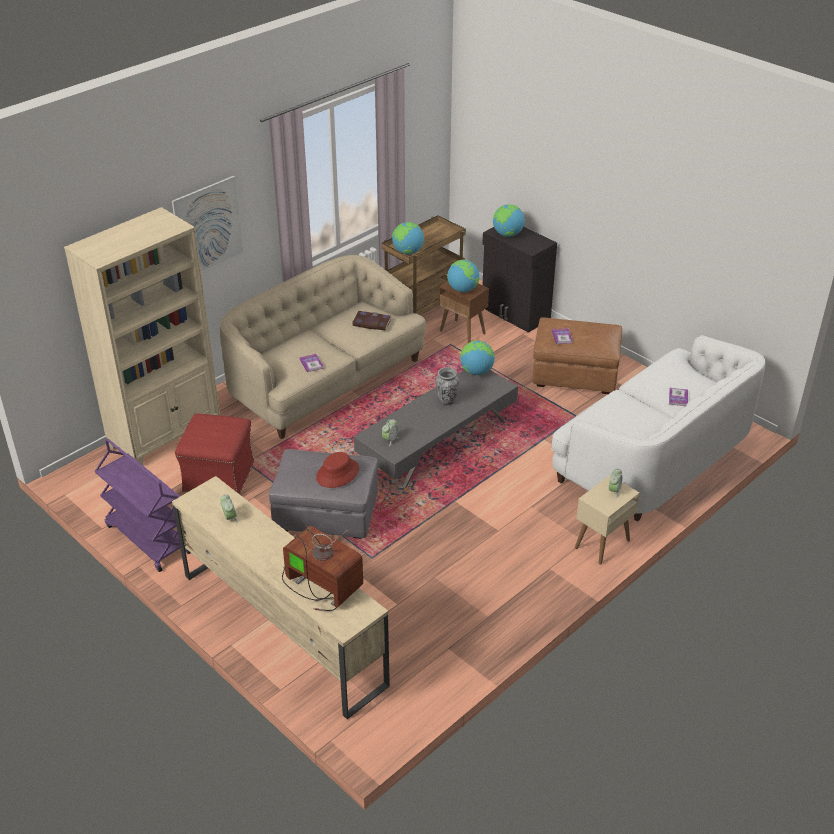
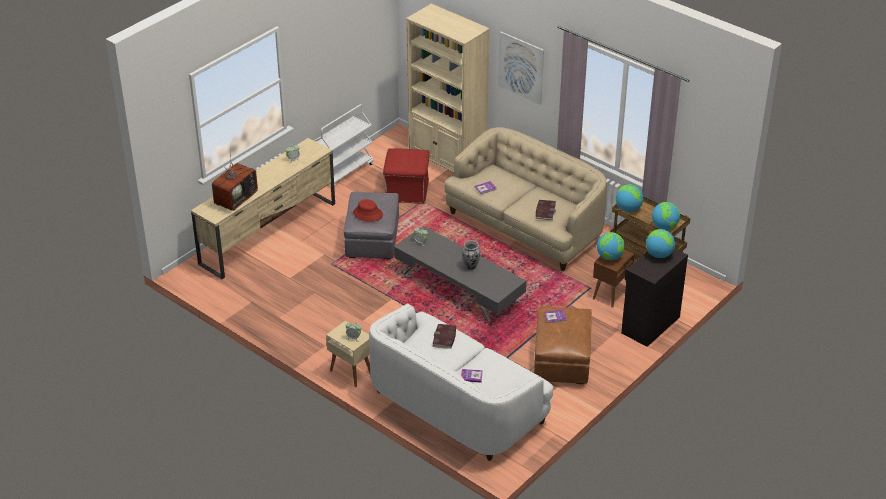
camera: 85 degrees right, 0 degrees up
(147, 539) = (344, 172): purple cart -> white cart
(476, 371) = (512, 280): globe -> globe (664, 227)
(612, 413) = (444, 338): none -> book

